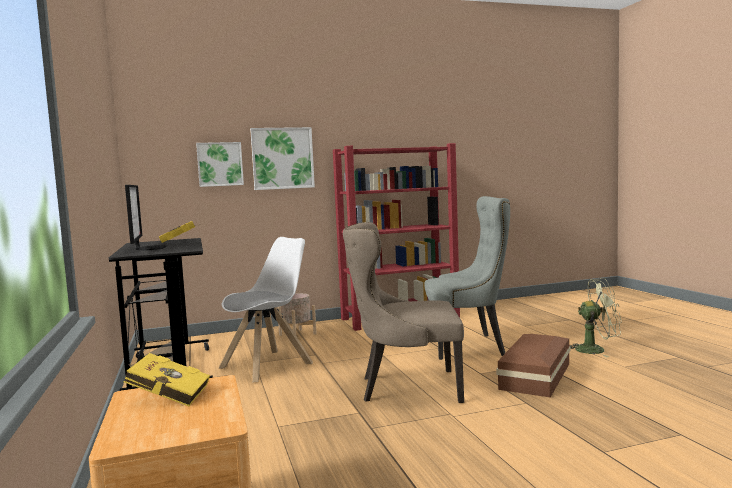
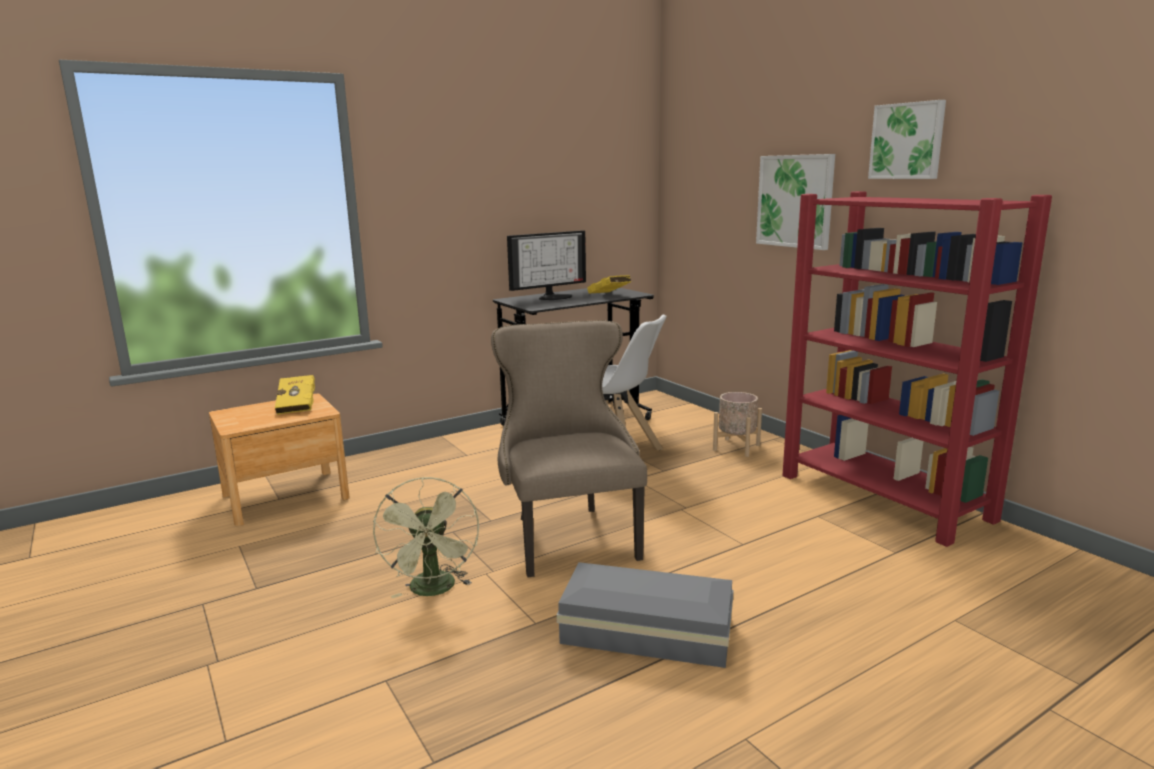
camera: 75 degrees right, 10 degrees up
(220, 164) = (731, 204): picture -> picture (907, 141)
(468, 347) = (763, 566): grey chair -> none
(537, 375) = (649, 633): brown storage box -> grey storage box
(596, 350) = (840, 708): green fan -> green fan (434, 590)

